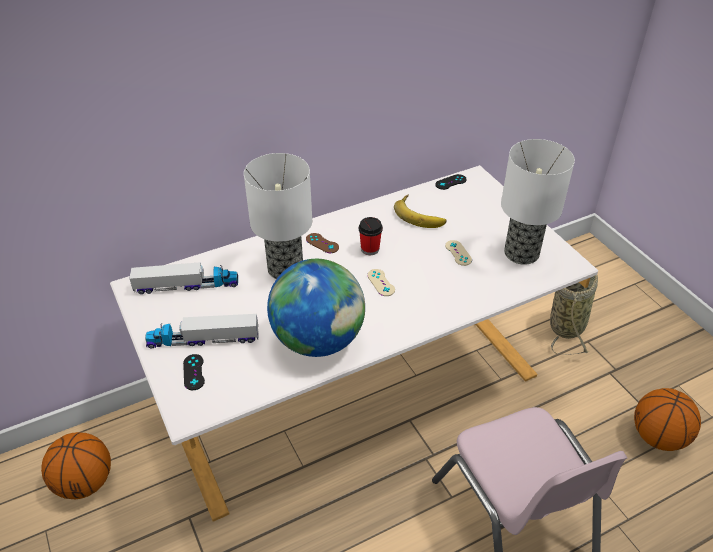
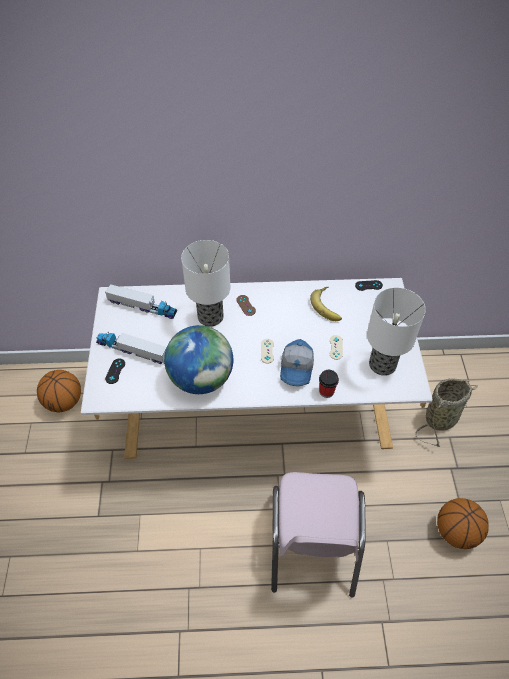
camera: 25 degrees right, 10 degrees up
(370, 249) = (275, 322): cup -> cup (326, 391)
(429, 289) = (297, 368): none -> cap

